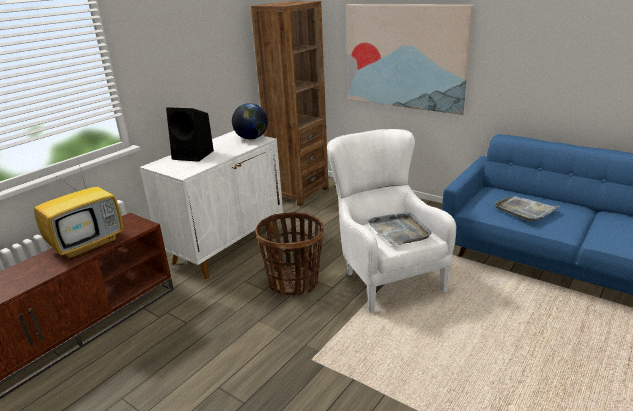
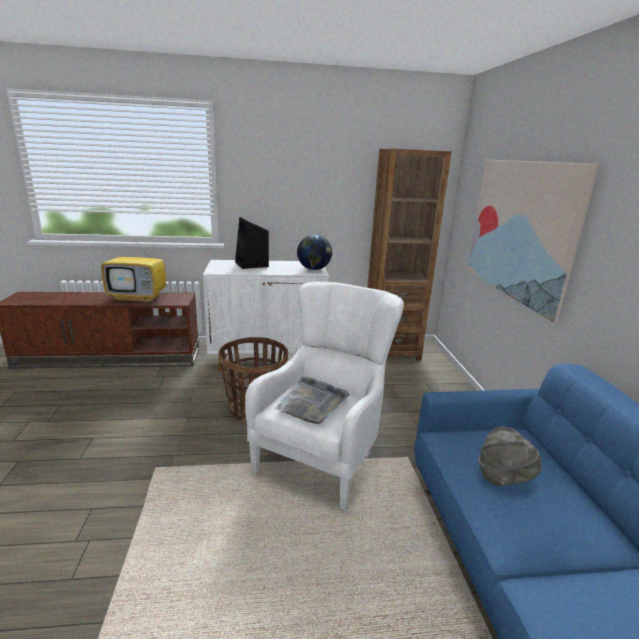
camera: 45 degrees right, 5 degrees down
(525, 210) = (503, 478): grey tray -> grey hat

